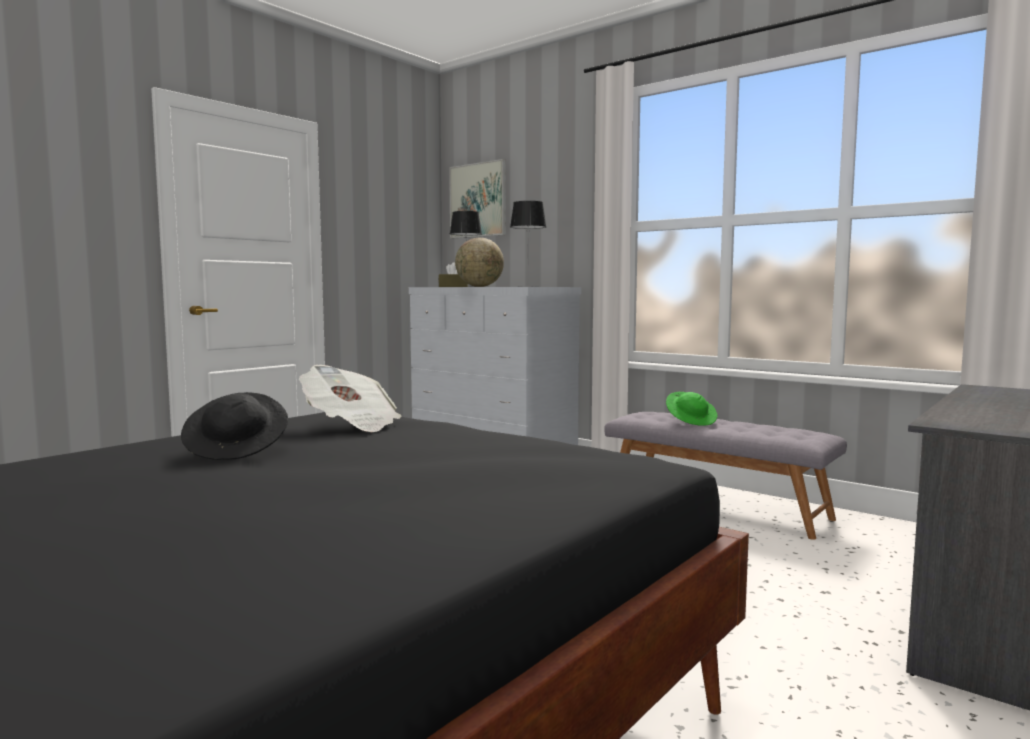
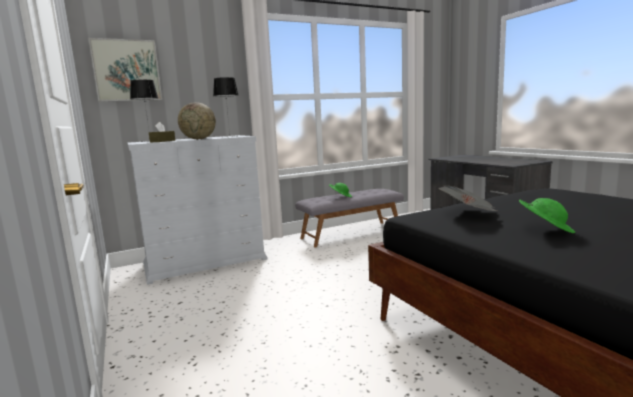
camera: 65 degrees left, 5 degrees up
(237, 449) = (544, 229): black hat -> green hat

